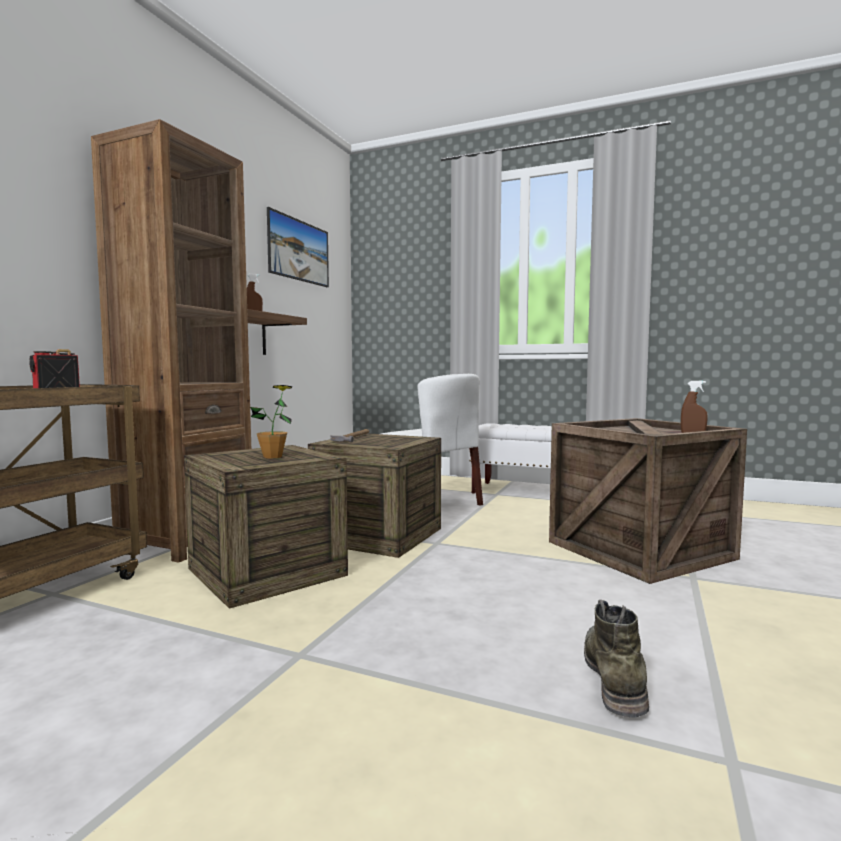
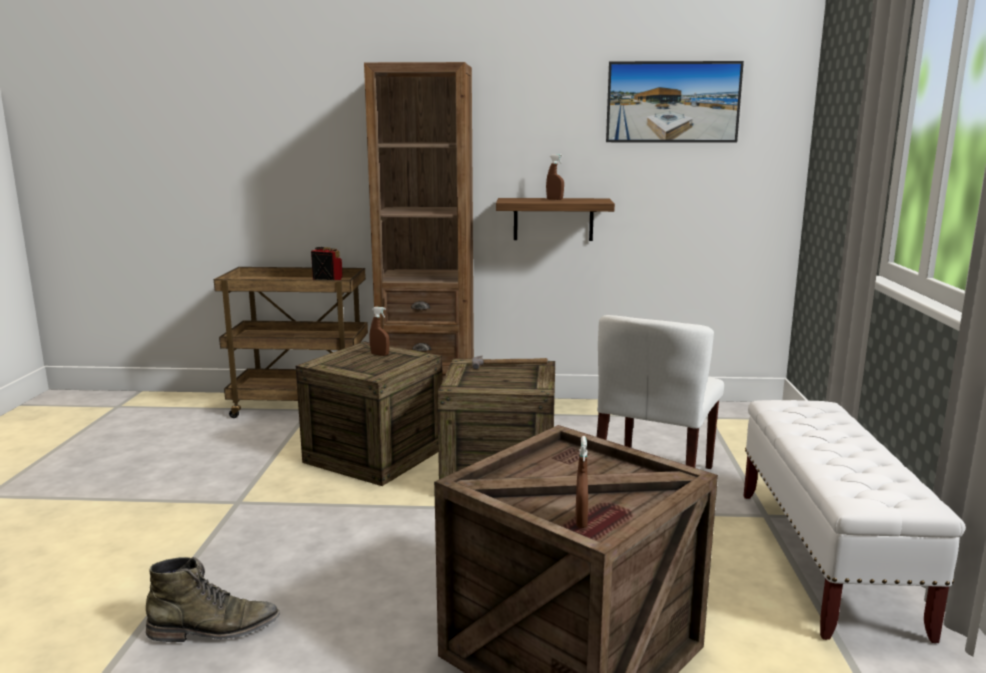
camera: 70 degrees right, 10 degrees up
(251, 453) = (380, 354): none -> brown spray bottle
(273, 457) = (367, 363): potted plant -> none

